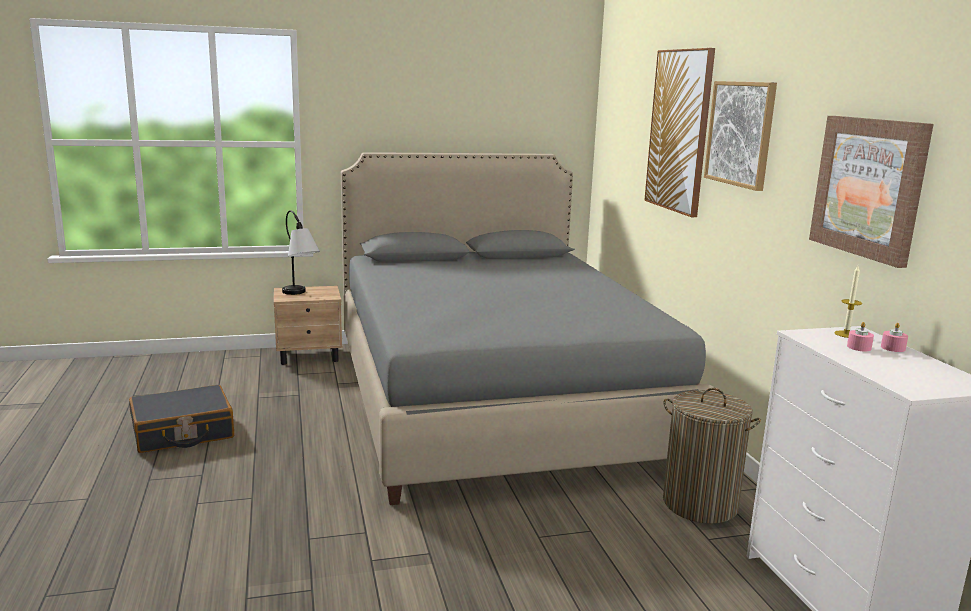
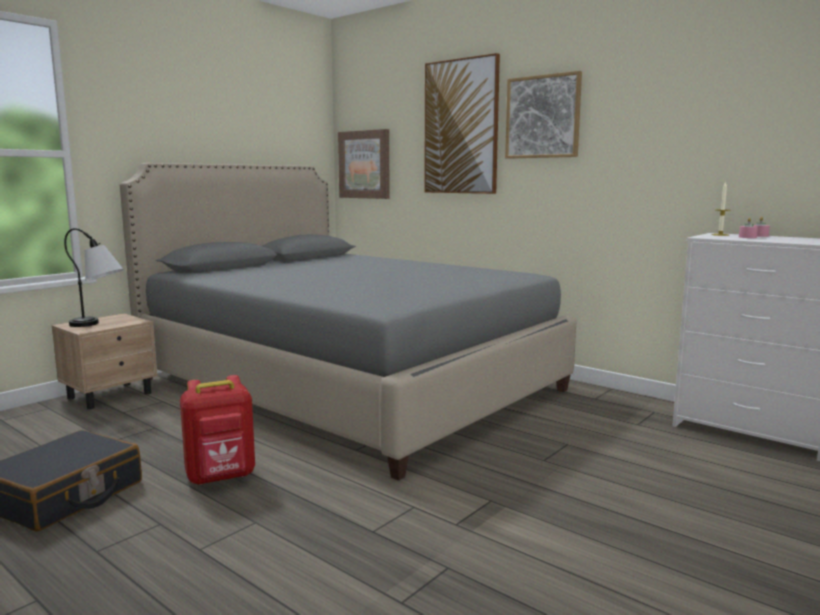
camera: 35 degrees left, 5 degrees down
(281, 453) = (221, 477): none -> red backpack
(699, 504) = (598, 407): laundry basket -> none
(869, 187) = (698, 132): picture -> picture (364, 164)

